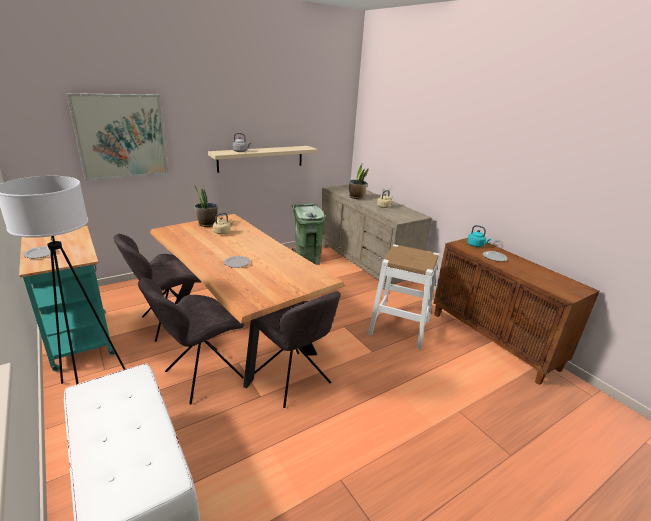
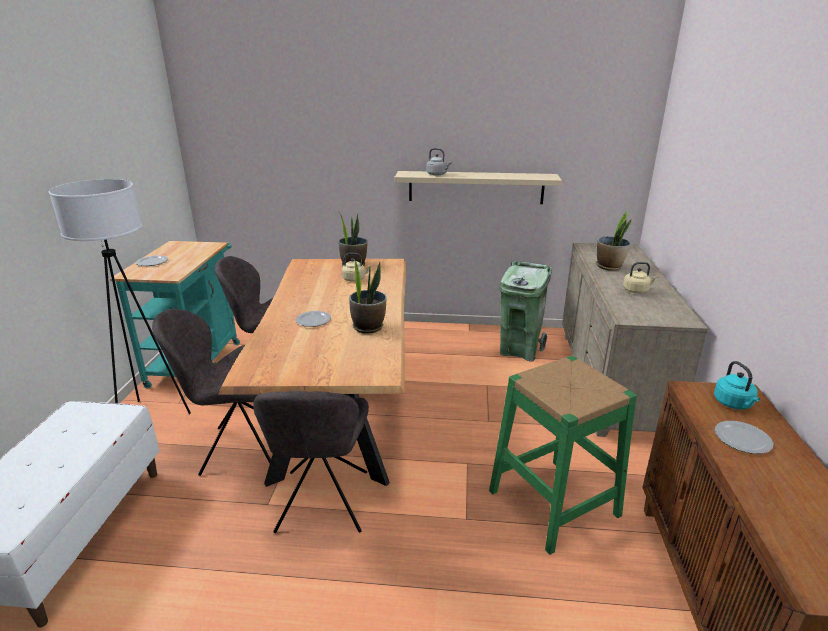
camera: 40 degrees right, 0 degrees up
(121, 136) = (296, 145): picture -> none
(278, 257) = (368, 327): none -> potted plant
(399, 327) = (553, 503): white stool -> green stool

